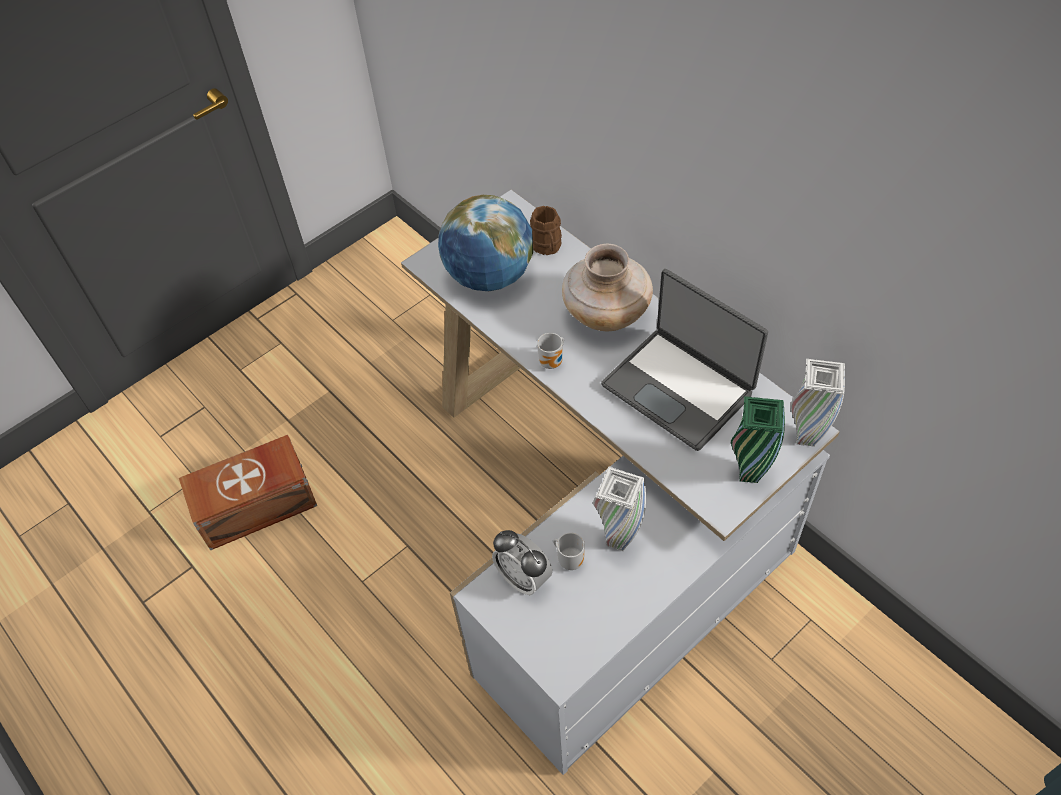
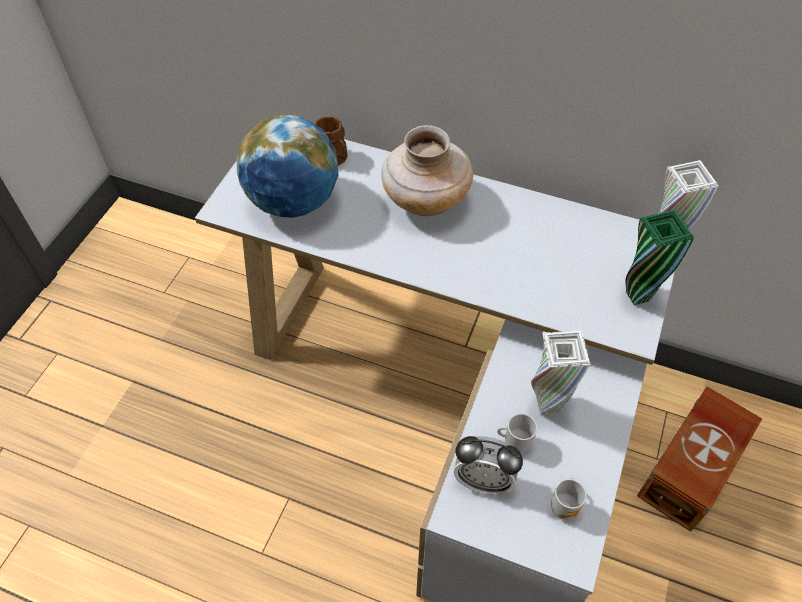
camera: 30 degrees left, 0 degrees up
(258, 506) = (114, 525): brown storage box -> brown storage box (692, 469)
(553, 362) = (403, 260): mug -> mug (565, 506)
(679, 388) = (531, 243): laptop -> none

